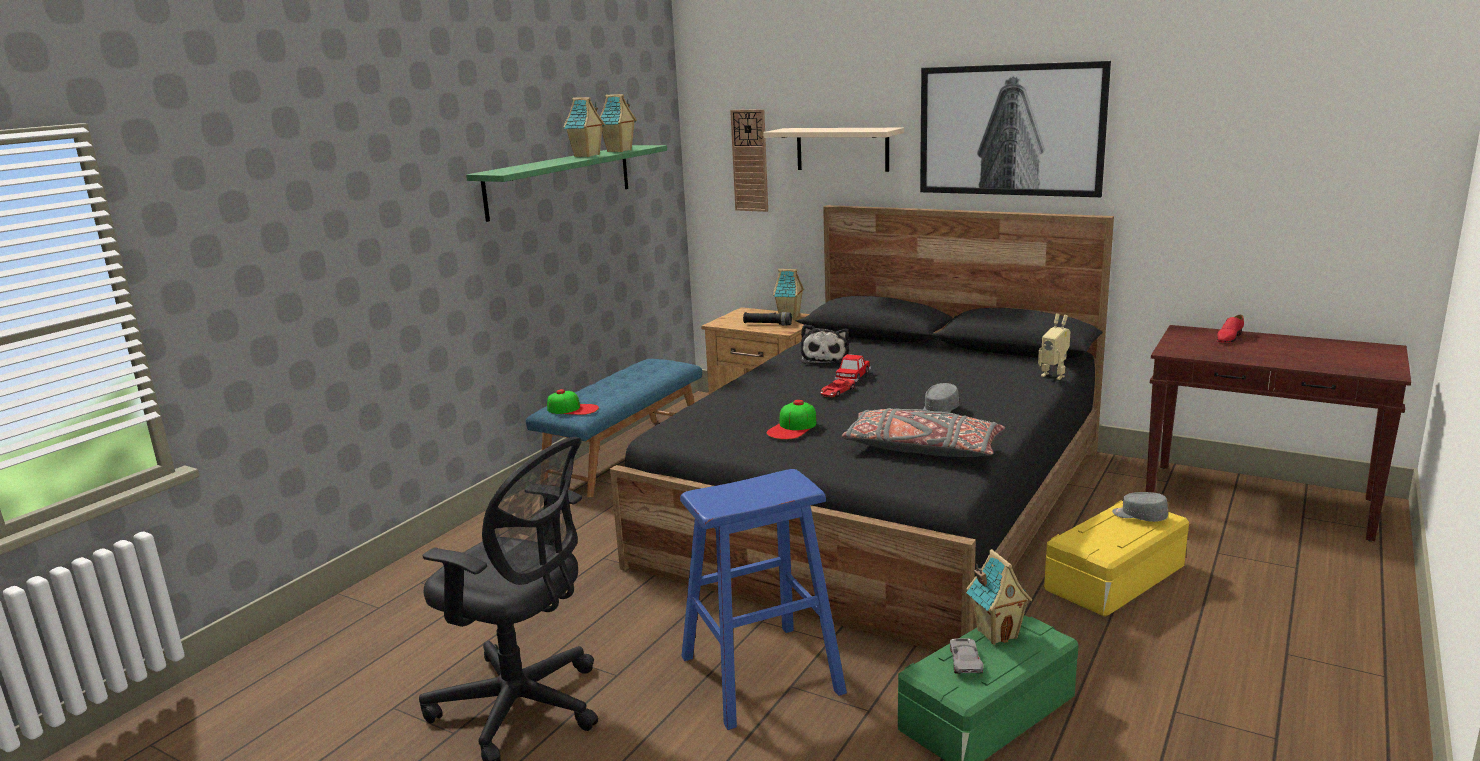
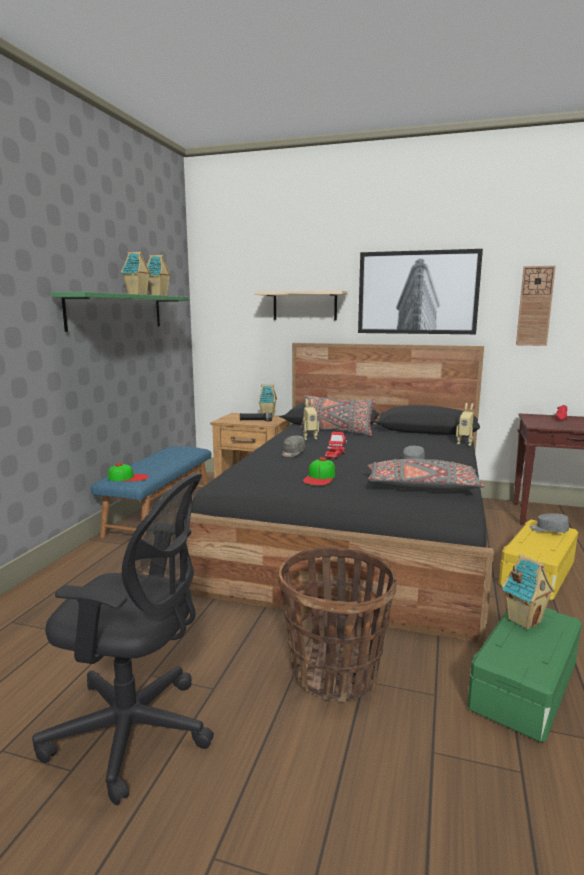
camera: 15 degrees left, 5 degrees down
(750, 160) = (240, 314): wall clock -> wall clock (535, 306)
(761, 674) = (335, 673): blue stool -> basket
(782, 385) = (292, 453): none -> grey cap
(825, 358) = (309, 438): plush toy -> toy robot
(873, 347) = (336, 431): none -> grey pillow
(965, 660) = (517, 644): grey toy car -> none

